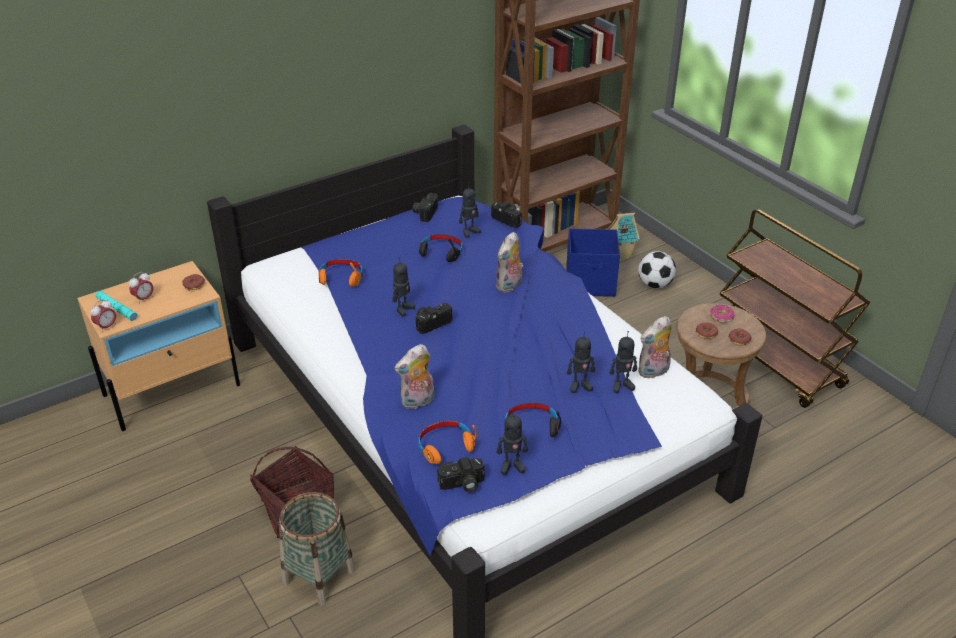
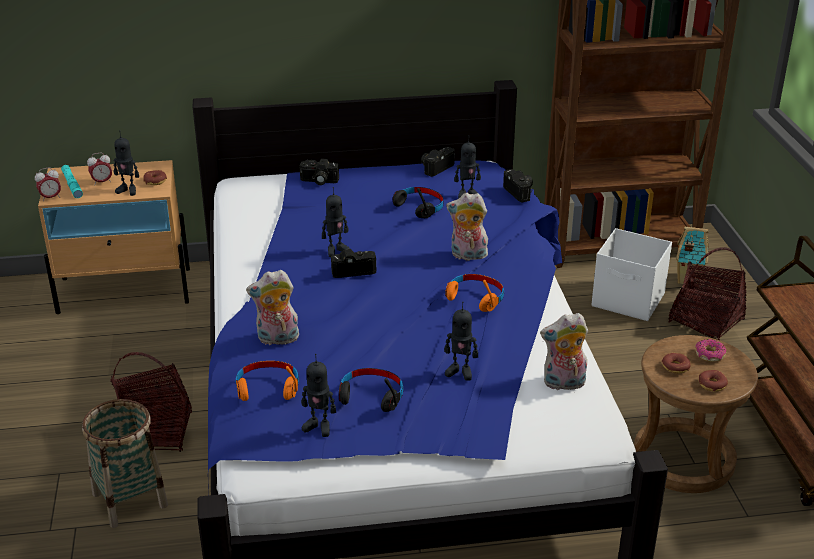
camera: 25 degrees right, 5 degrees down
(341, 278) = (298, 207): orange headphones -> orange headphones (475, 298)
(462, 484) = (254, 428): camera -> camera (318, 181)
(509, 286) = (467, 256): plush toy -> plush toy turned 45 degrees clockwise
(591, 283) = (629, 301): blue storage box -> white storage box
(622, 385) = (510, 385): toy robot -> toy robot (128, 190)
(655, 285) = (706, 321): football -> basket

